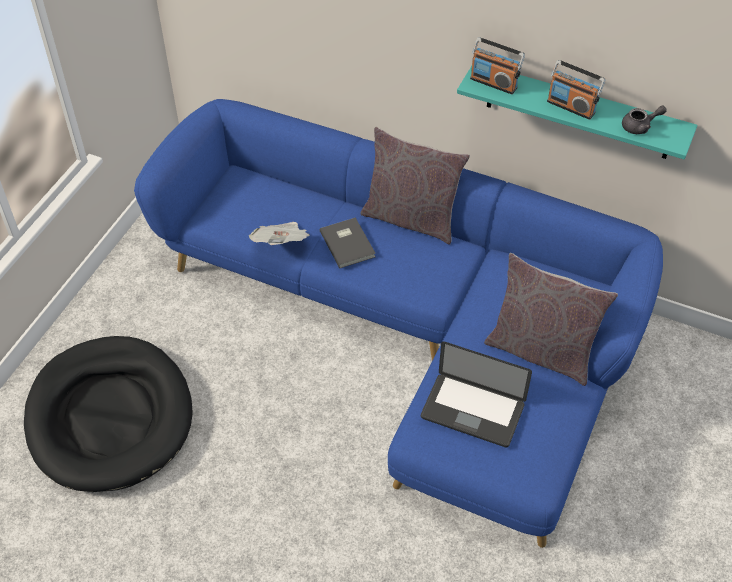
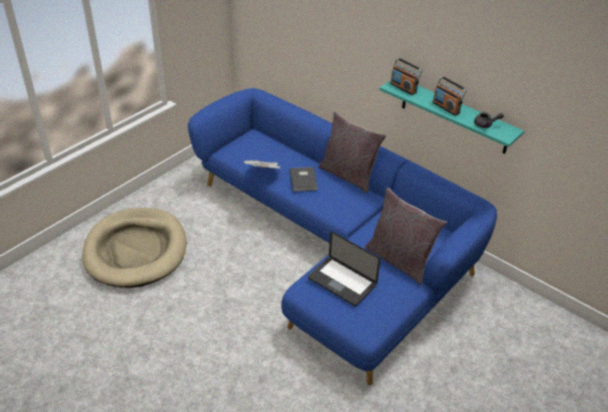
camera: 15 degrees right, 10 degrees down
(110, 417) = (136, 250): black dog bed -> beige dog bed

